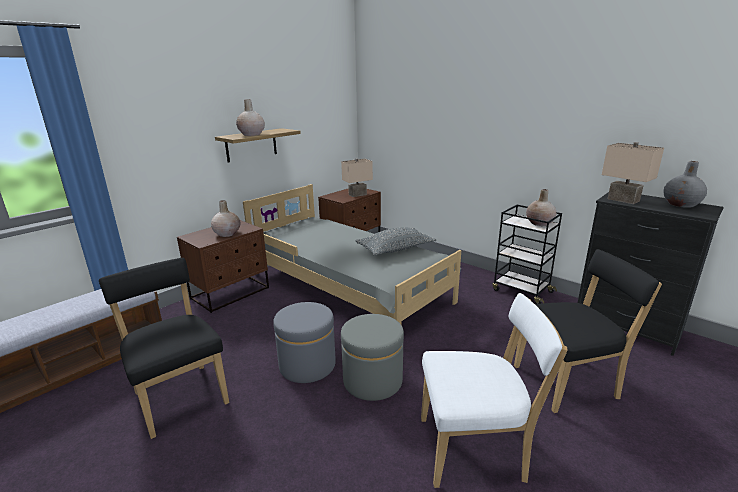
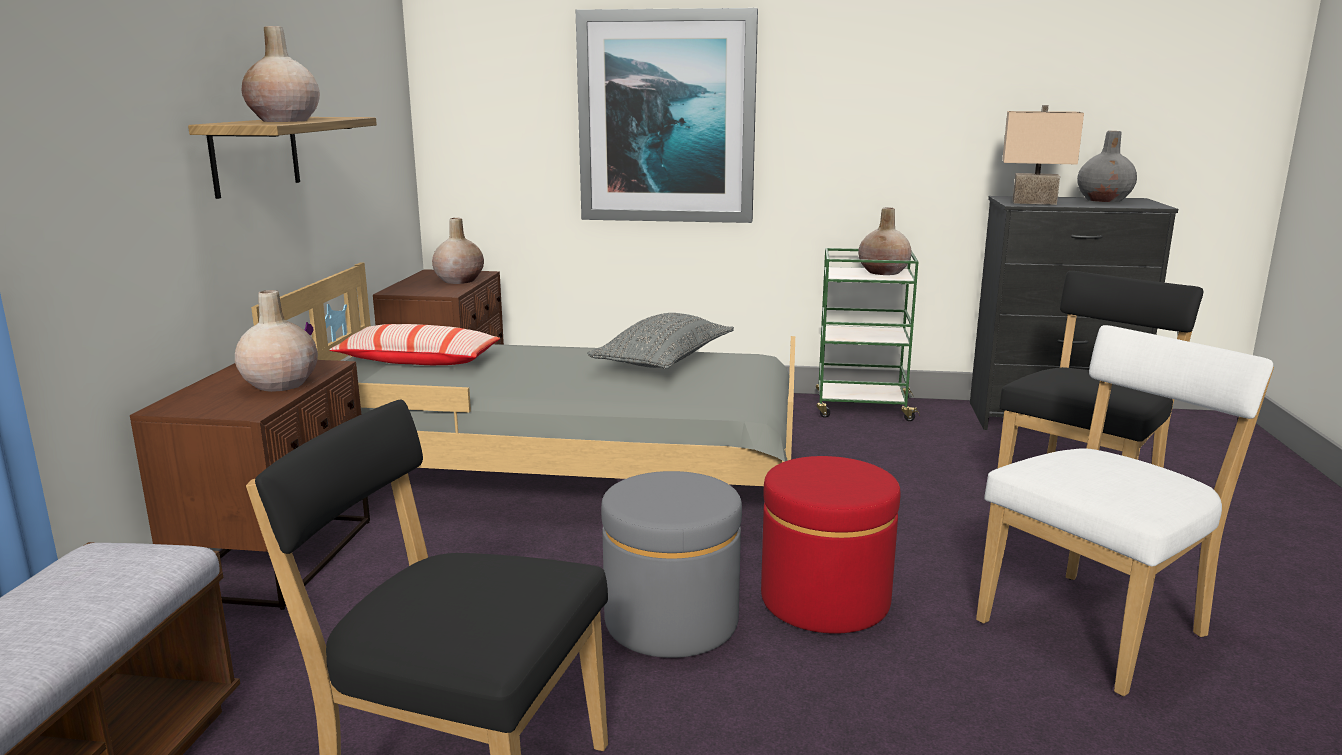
camera: 35 degrees left, 5 degrees down
(311, 228) = (418, 361): none -> pillow
(357, 194) = (459, 280): beige table lamp -> beige vase
(372, 380) = (825, 600): grey ottoman -> red ottoman
(450, 130) = (667, 117): none -> picture
(521, 291) = (861, 408): black cart -> green cart

